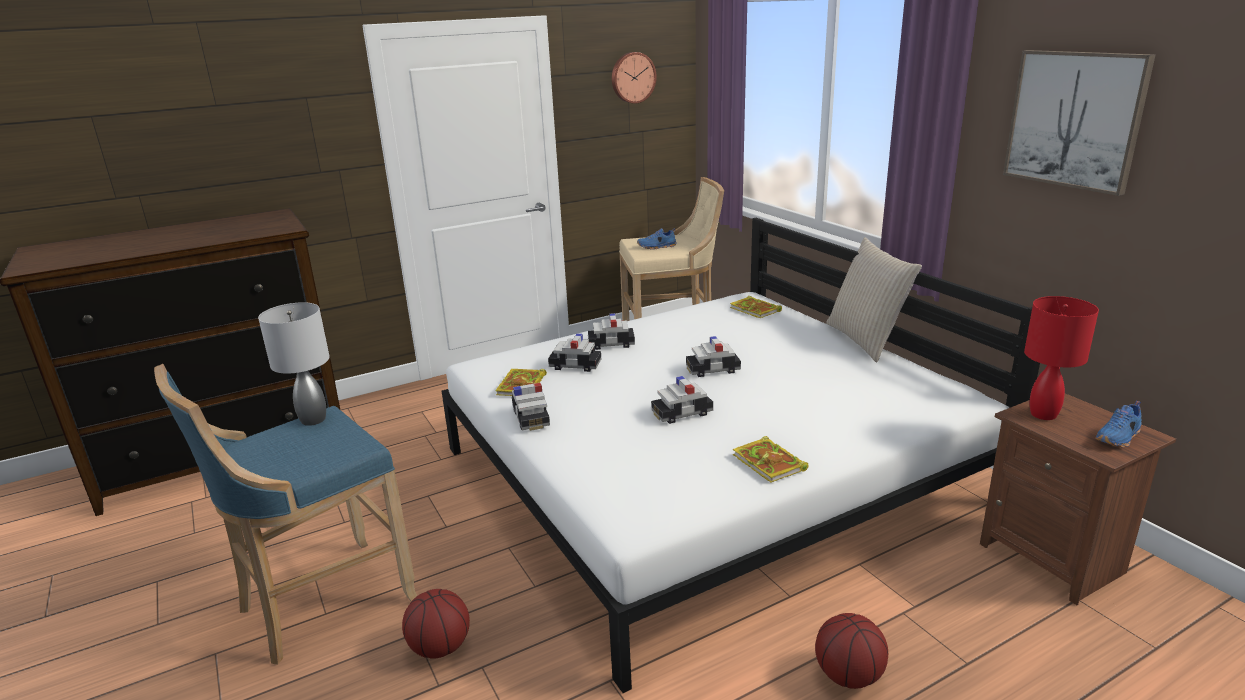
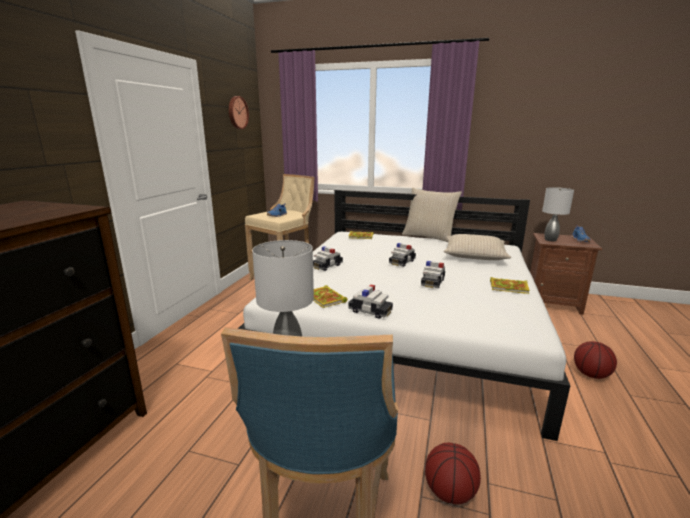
camera: 45 degrees left, 5 degrees down
(575, 365) = (332, 280): toy car -> none
(855, 396) = (474, 255): none -> beige pillow
(1043, 414) = (550, 239): red table lamp -> grey table lamp
(1075, 120) = (519, 117): picture -> none

